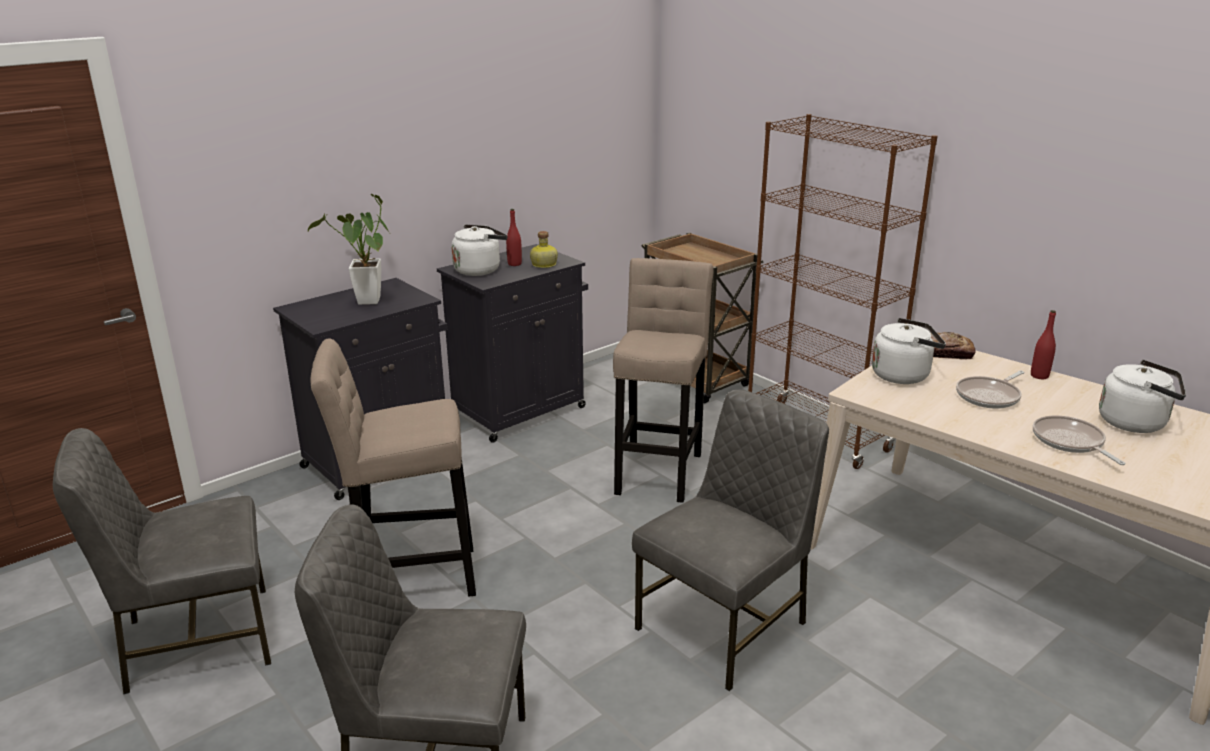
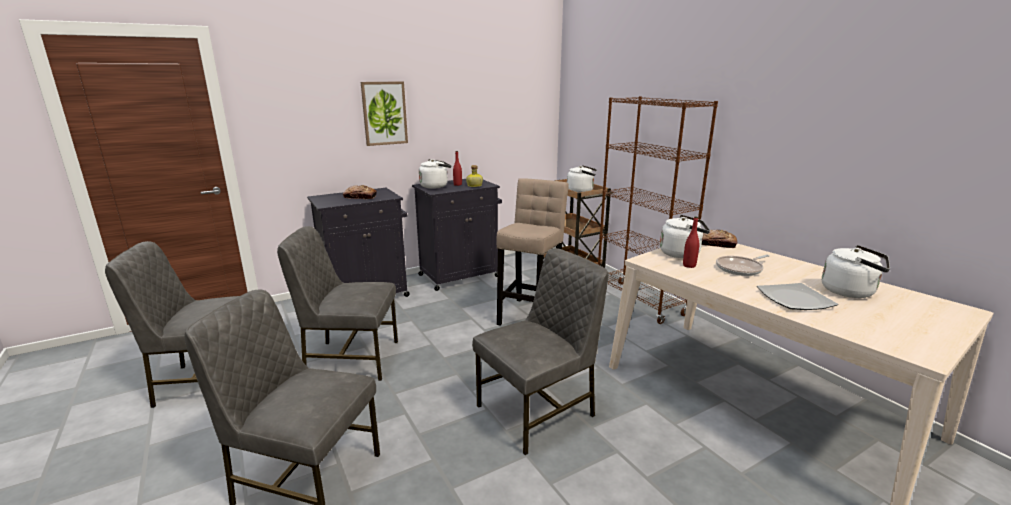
camera: 10 degrees right, 5 degrees down
(367, 303) = (360, 197): potted plant -> bread
(389, 154) = (384, 113): none -> picture
(408, 577) = (350, 359): beige stool -> grey chair
(712, 260) = (581, 191): none -> white kettle
(1039, 376) = (781, 260): red bottle -> red bottle (689, 265)
(1070, 442) = (794, 299): frying pan -> plate

